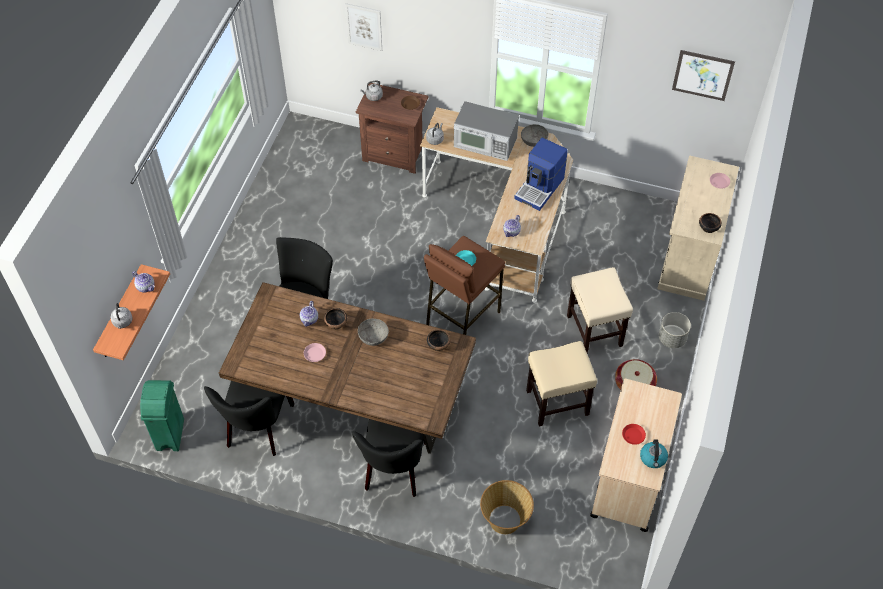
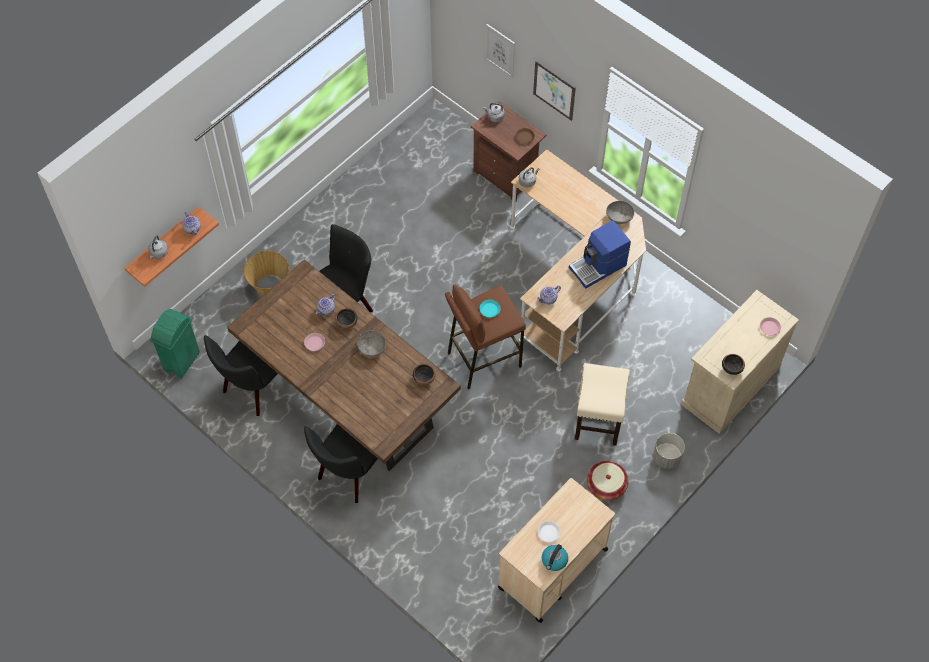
camera: 25 degrees right, 5 degrees up
(485, 143) = (572, 202): microwave -> none
(505, 520) = (422, 557): basket -> basket (270, 286)
(556, 403) = (525, 472): beige stool -> none
(633, 435) = (549, 532): red plate -> white plate
(702, 75) = (780, 220): picture -> picture (554, 90)

